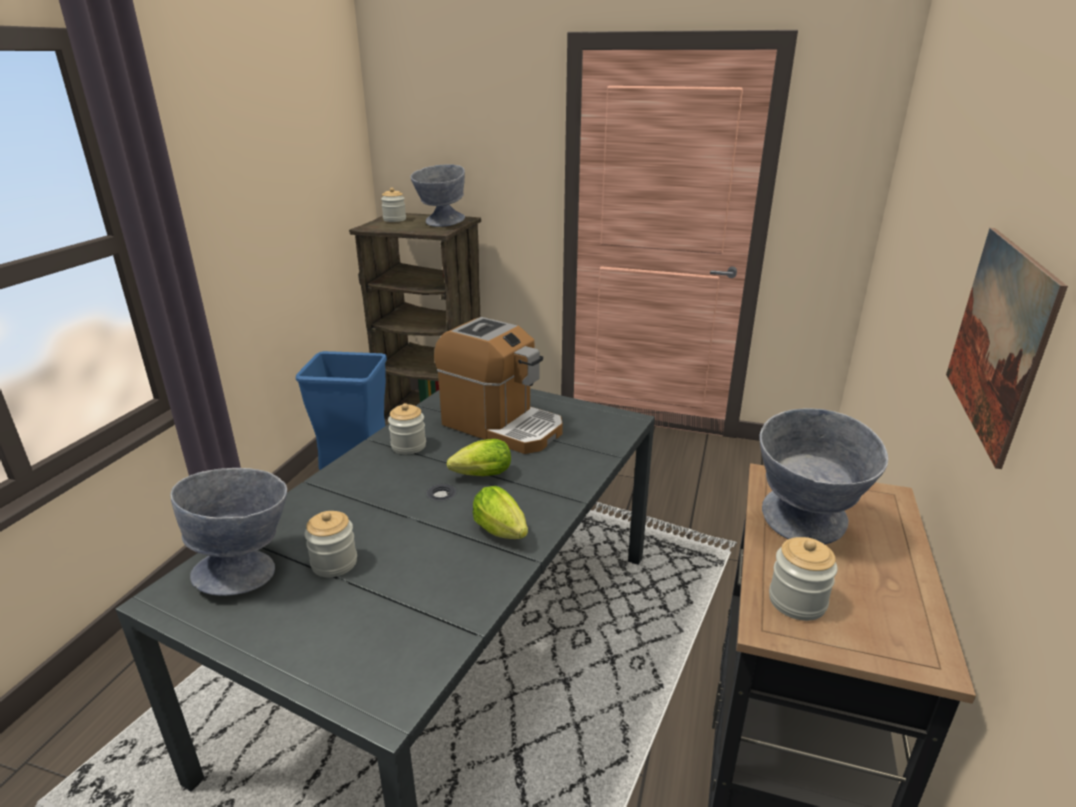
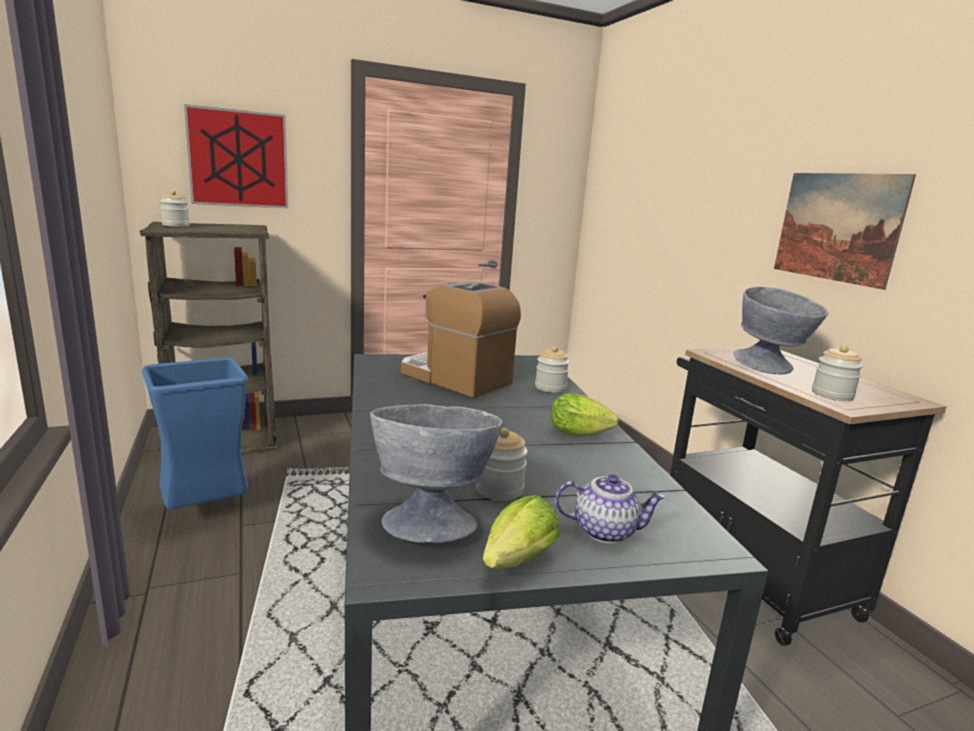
camera: 40 degrees left, 10 degrees down
(339, 640) = (605, 530): none -> teapot
(408, 446) = (403, 404): jar -> jar (550, 387)
(441, 224) = (240, 227): grey bowl -> none
(459, 151) = (238, 159): none -> picture
(479, 476) = (499, 409): lettuce -> lettuce (515, 563)
(502, 426) = (455, 378): coffee machine -> coffee machine turned 135 degrees counterclockwise

